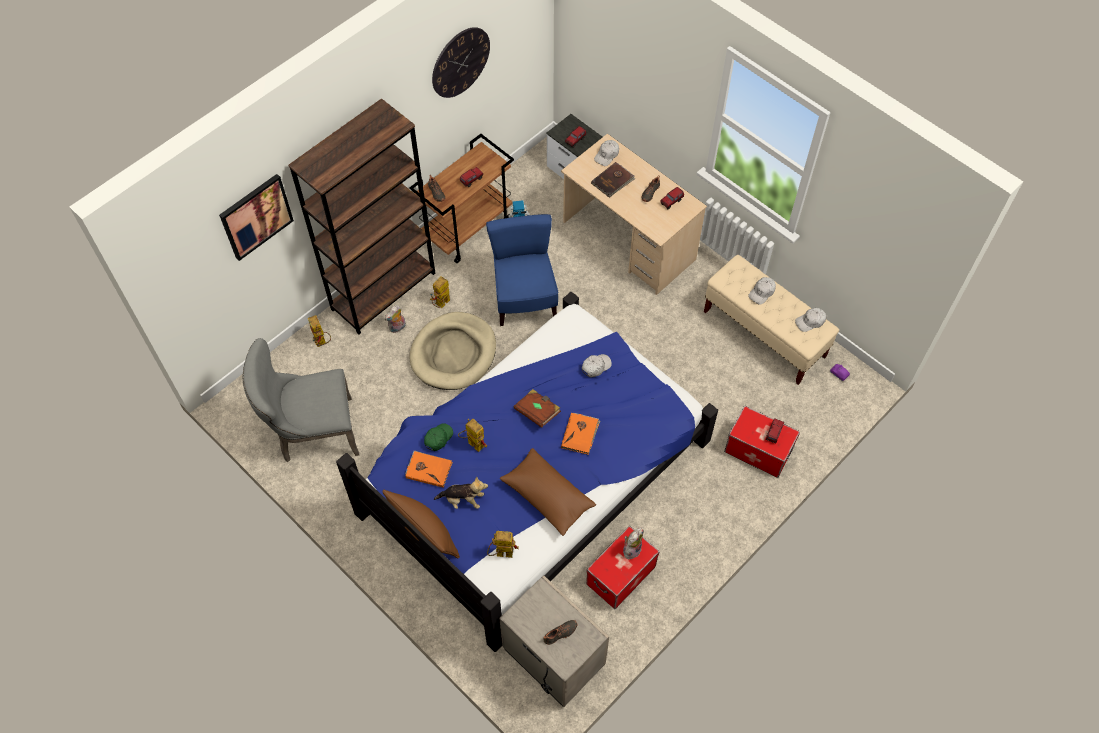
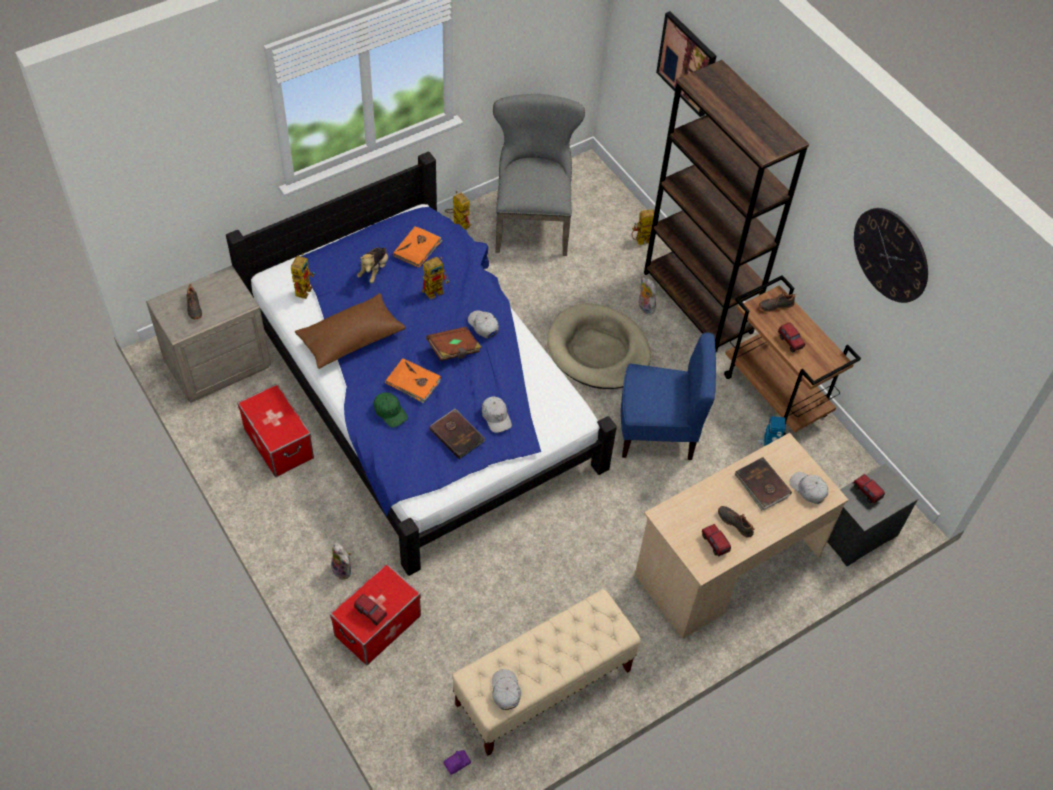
camera: 100 degrees right, 5 degrees down
(424, 531) = (352, 236): brown pillow -> none
(438, 438) = (451, 261): green cap -> green cap (390, 412)
(441, 305) = (667, 351): toy robot -> toy robot (457, 224)
(621, 390) = (457, 434): none -> brown book
(631, 549) = (282, 428): plush toy -> plush toy (343, 570)
(762, 292) = (567, 645): white cap -> white cap (483, 326)

